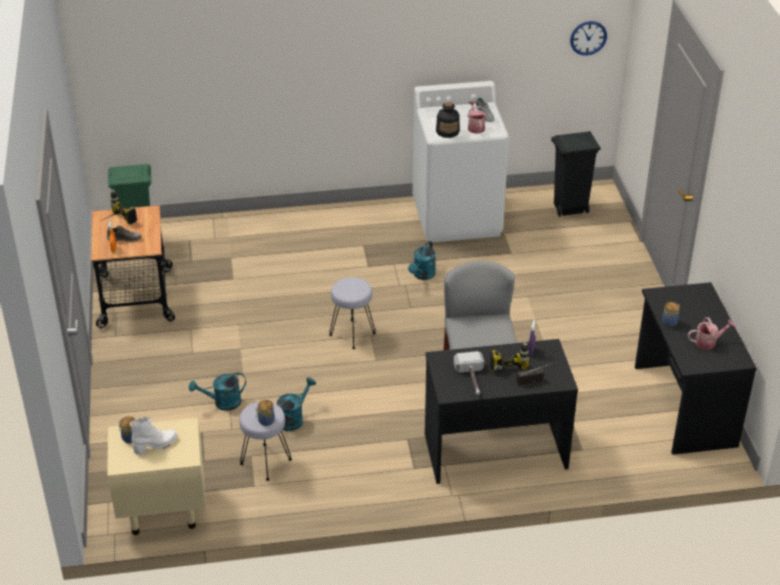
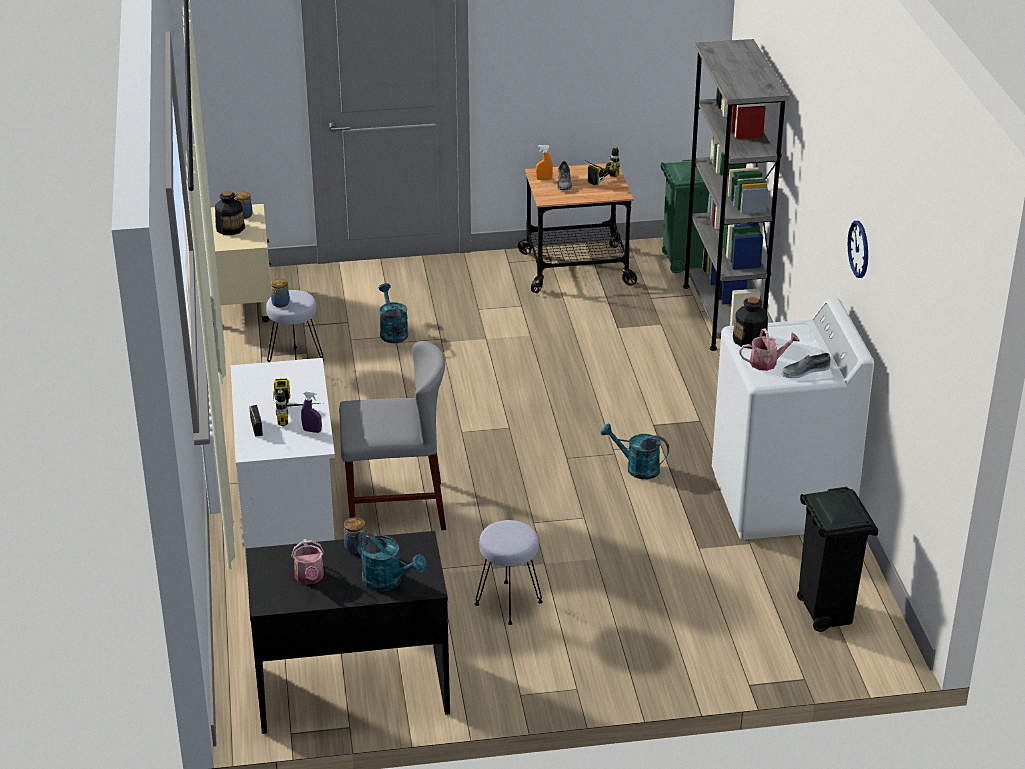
camera: 90 degrees right, 5 degrees down
(156, 445) = (230, 228): white boot -> bottle
(222, 227) = (723, 315): none -> grey bookcase
(293, 418) = (362, 377): turquoise watering can -> turquoise watering can (388, 582)
(352, 334) = (512, 413): grey stool -> grey stool (509, 603)
(472, 379) = (267, 387): hammer -> none
(495, 450) = (289, 518): black desk -> white desk
(588, 38) = (939, 397): wall clock -> wall clock (859, 249)

